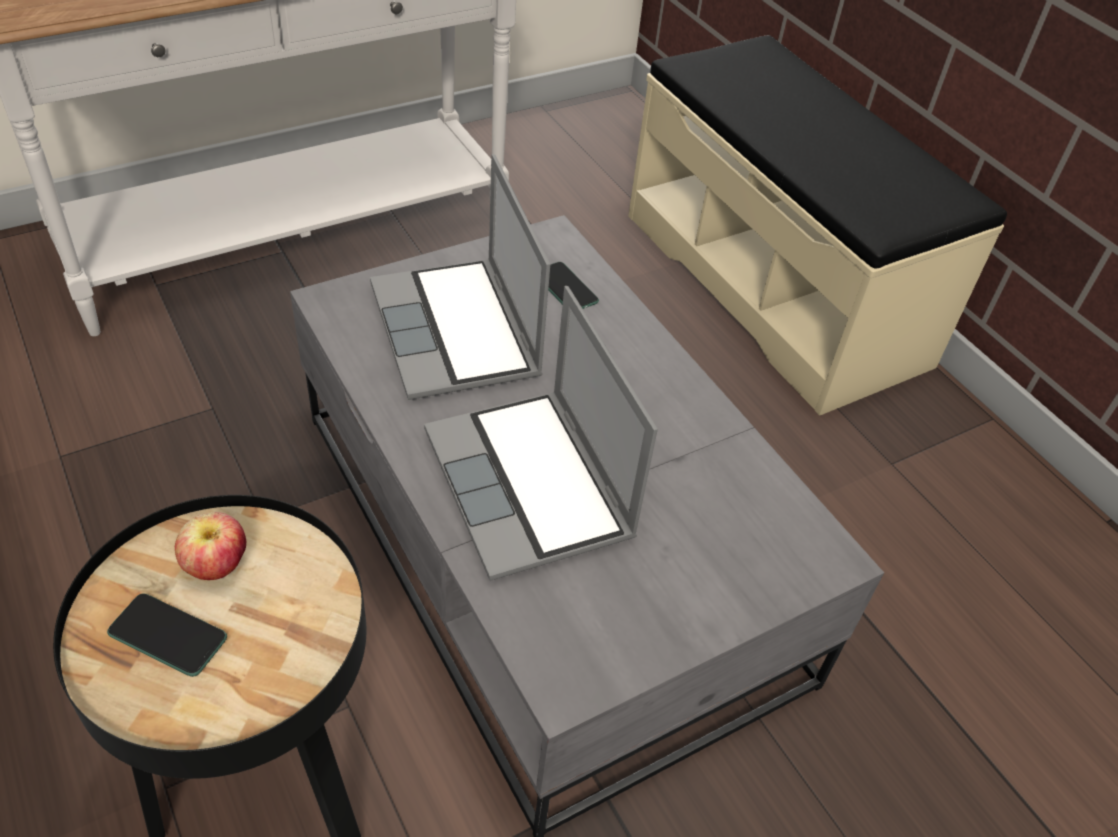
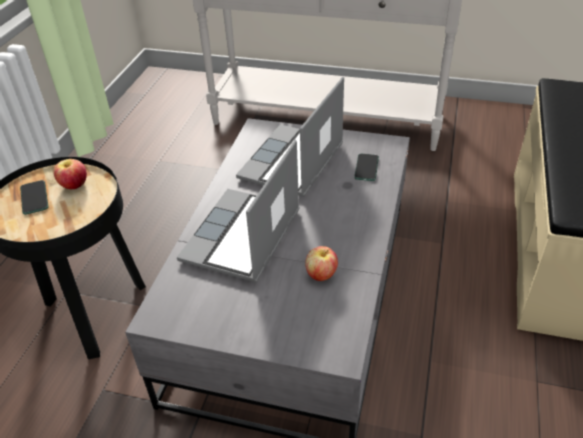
camera: 50 degrees right, 5 degrees down
(692, 473) = (321, 275): none -> apple

